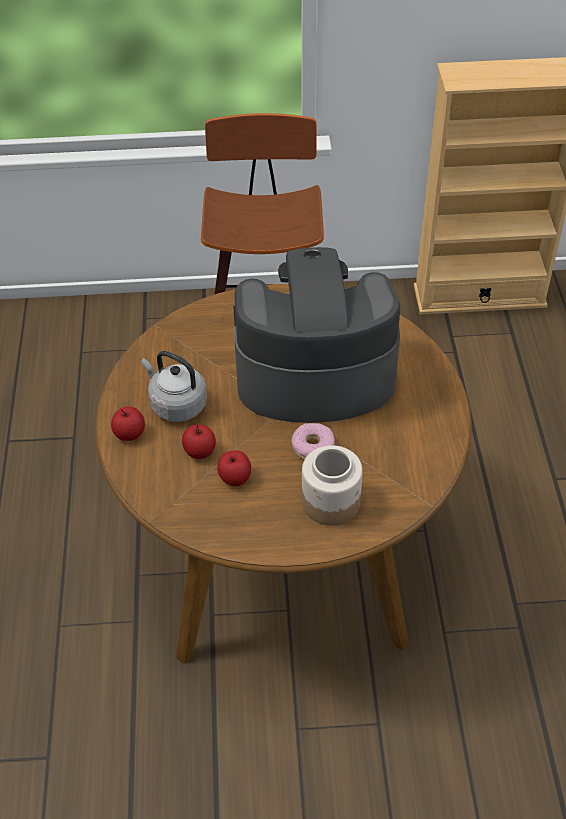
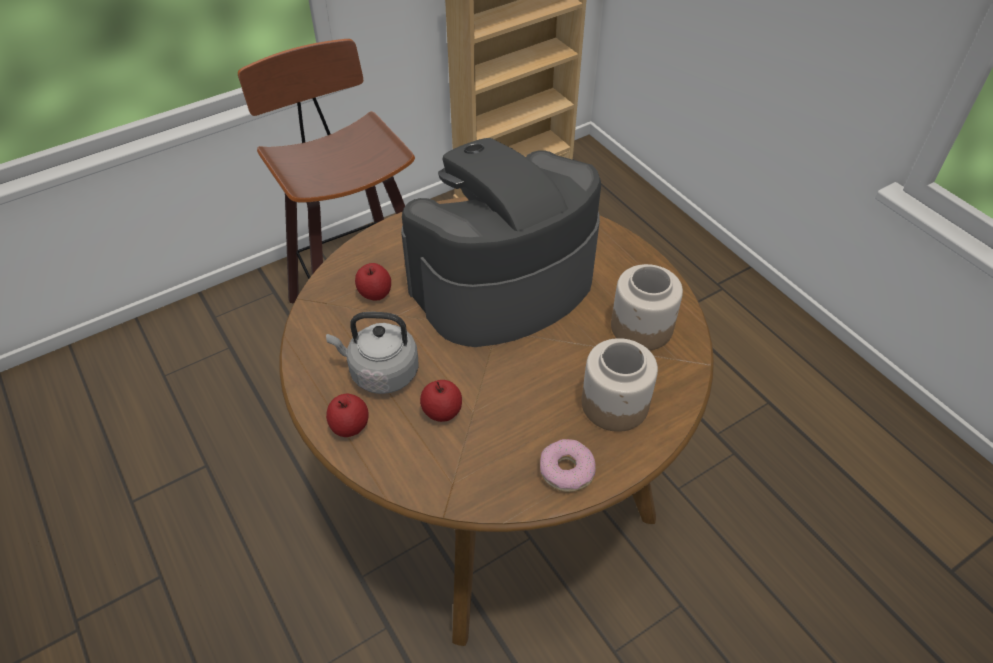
camera: 30 degrees left, 0 degrees up
(235, 478) = (500, 423): apple -> apple (375, 293)
(313, 446) = (555, 356): donut -> donut (567, 470)
(400, 454) = (642, 327): none -> jar

